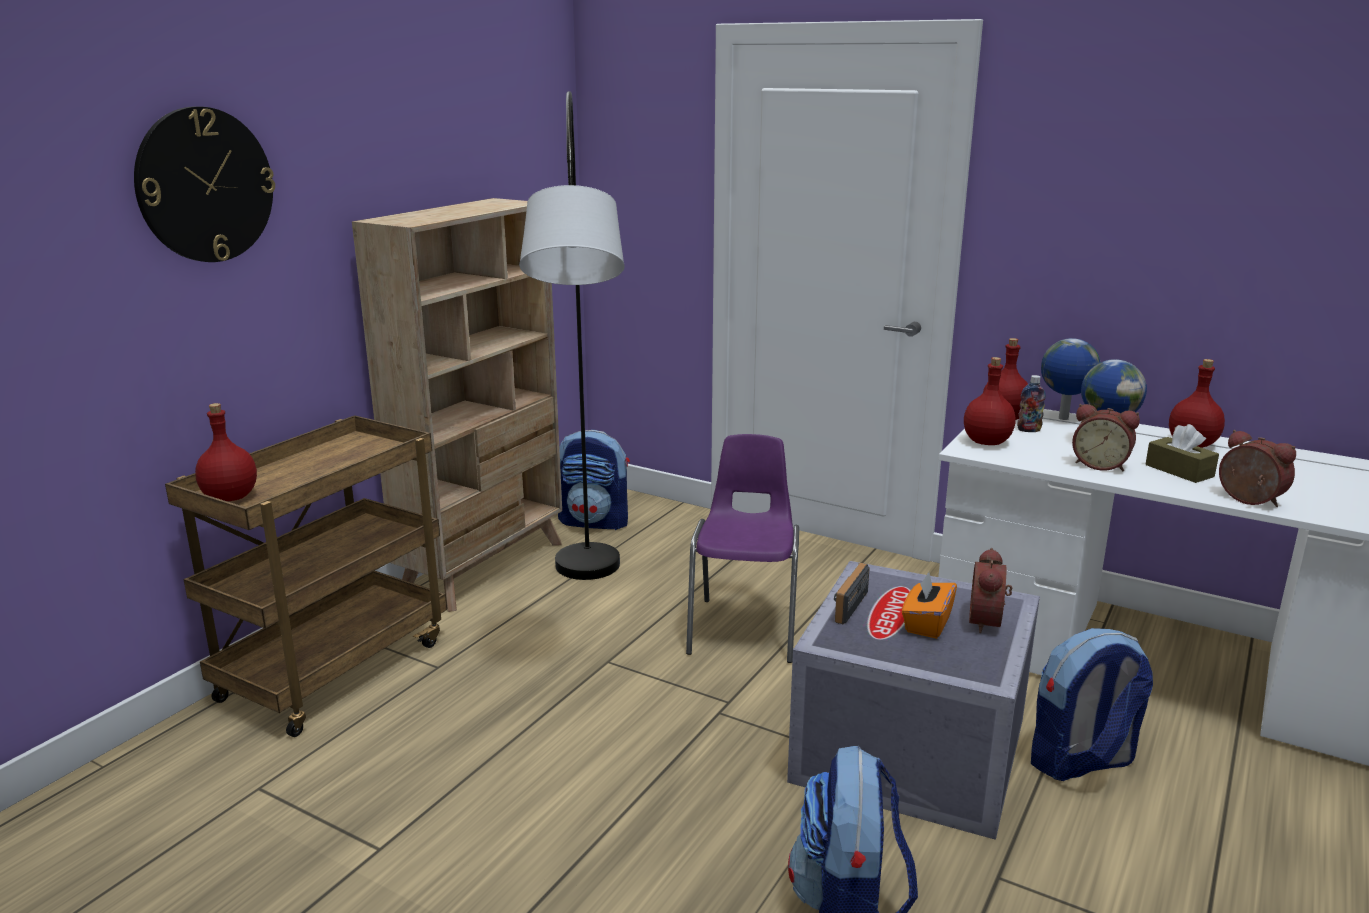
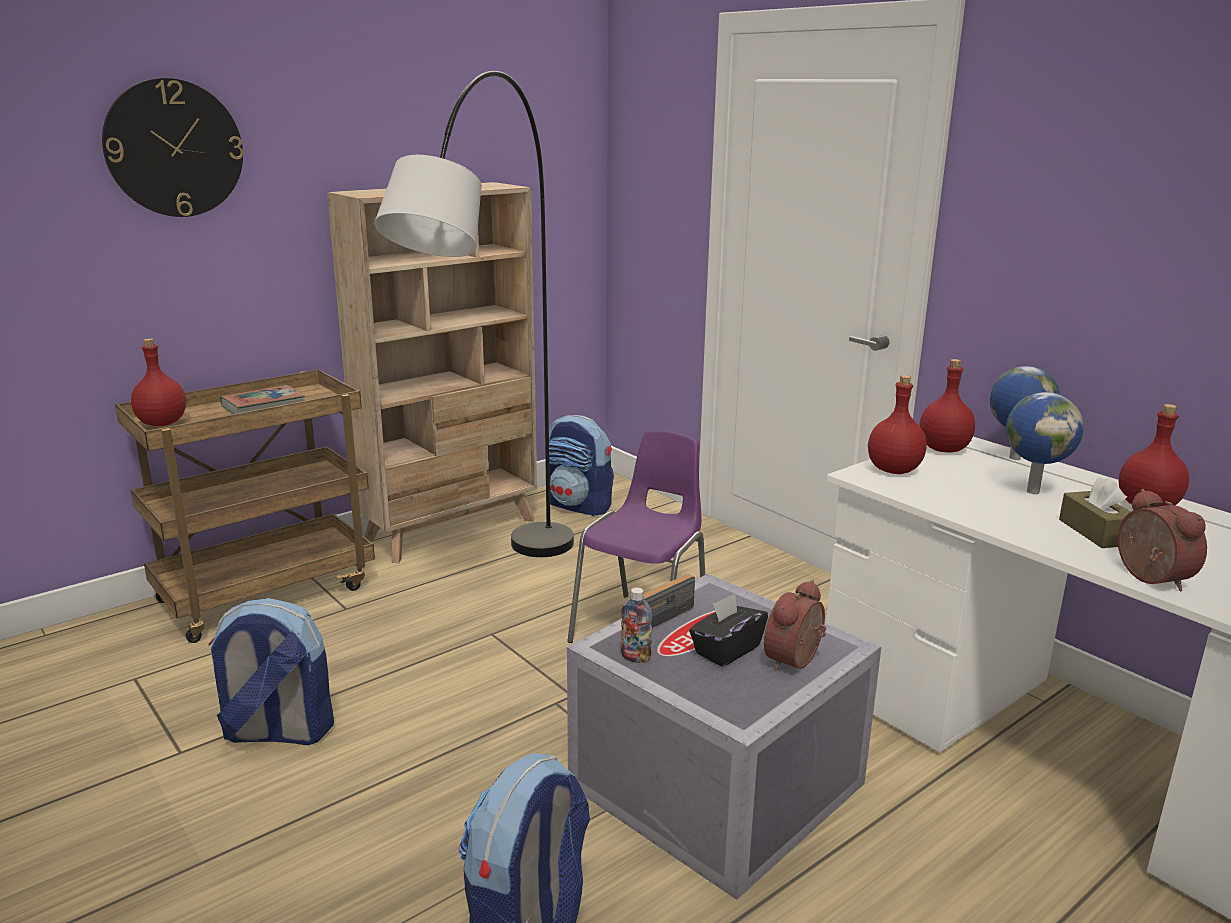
camera: 20 degrees right, 0 degrees up
(325, 463) = (263, 406): none -> book
(926, 624) = (726, 650): orange tissue box -> black tissue box
(1029, 430) = (958, 464): bottle -> bottle (635, 657)
(1081, 762) = (897, 845): backpack -> backpack (277, 732)
(1100, 465) = (1002, 511): alarm clock -> none

